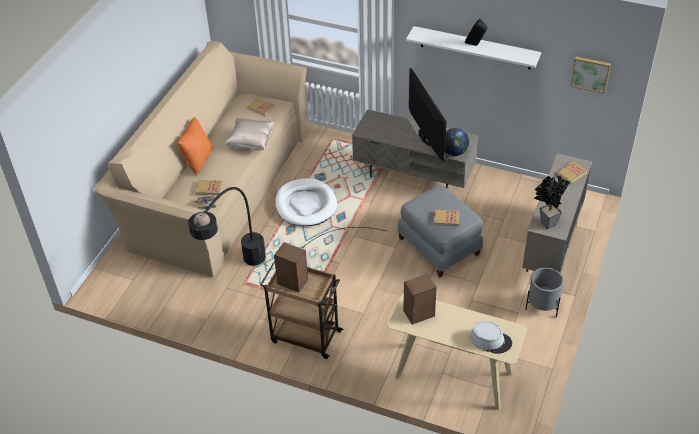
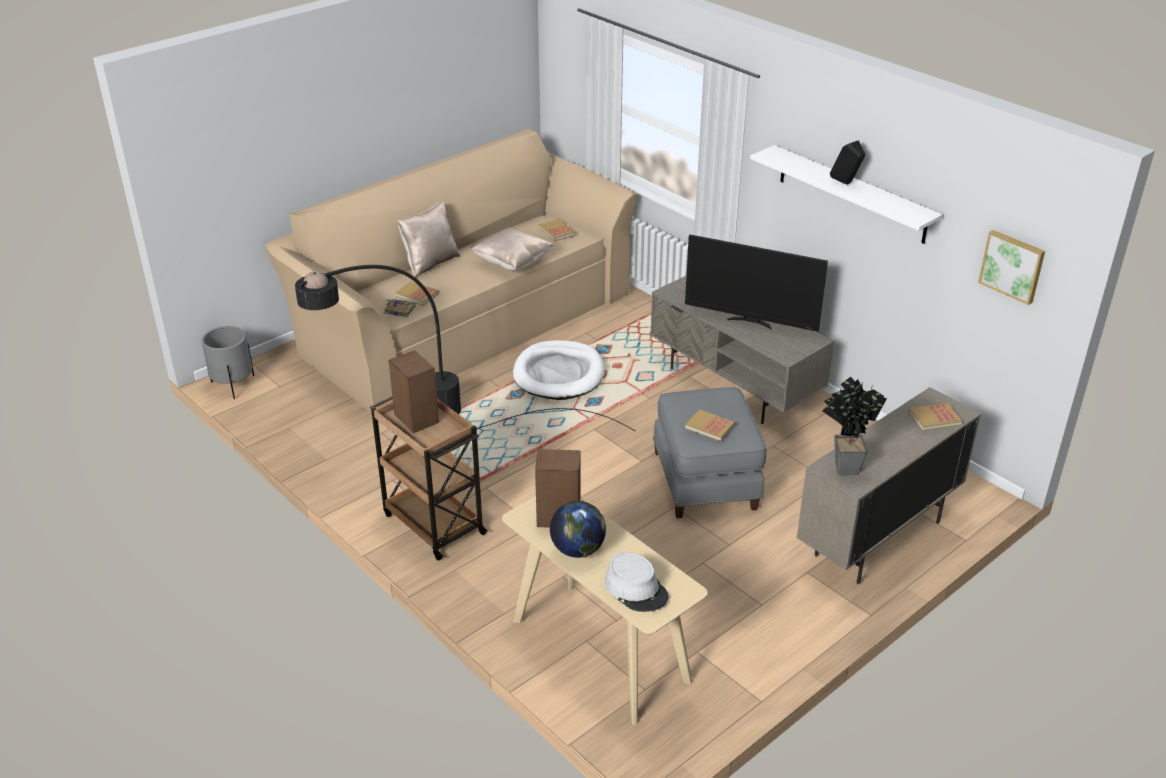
camera: 25 degrees right, 10 degrees down
(197, 160) = (430, 263): orange pillow -> beige pillow
(424, 137) = (750, 322): television -> television turned 105 degrees clockwise
(454, 152) = (781, 351): globe -> globe (578, 550)
(542, 306) = (806, 610): grey planter -> grey planter (233, 385)

